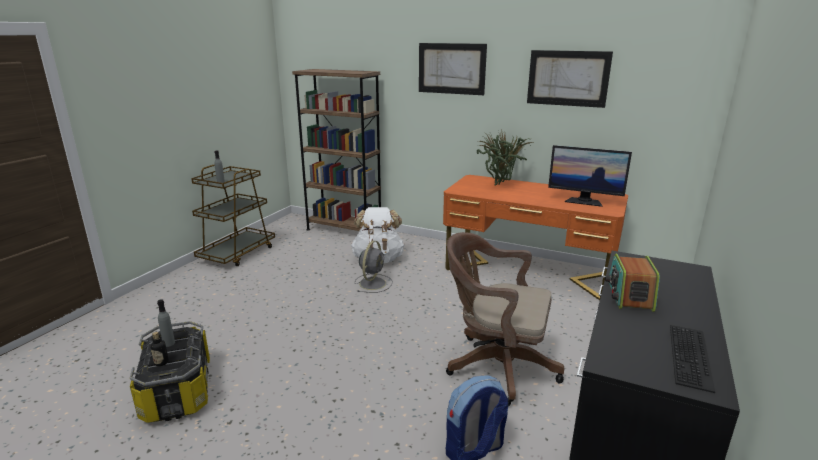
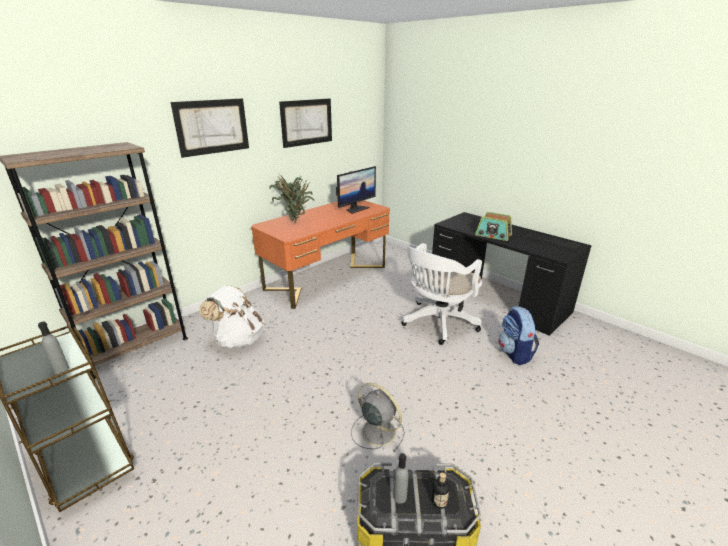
camera: 70 degrees left, 5 degrees up
(373, 283) = (284, 352): grey fan -> grey fan (377, 431)
(496, 366) = (437, 323): brown office chair -> white office chair

